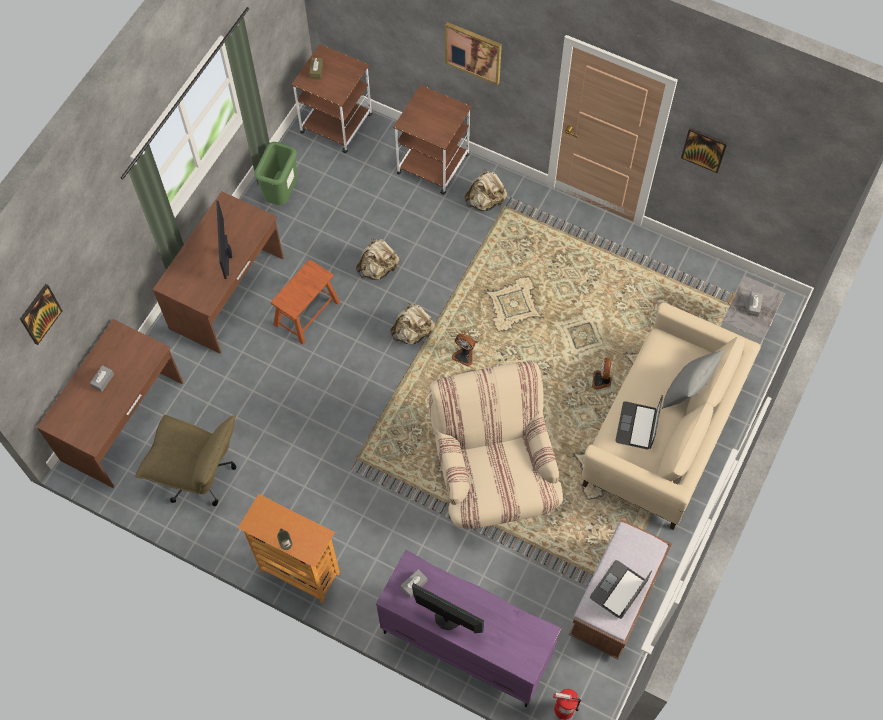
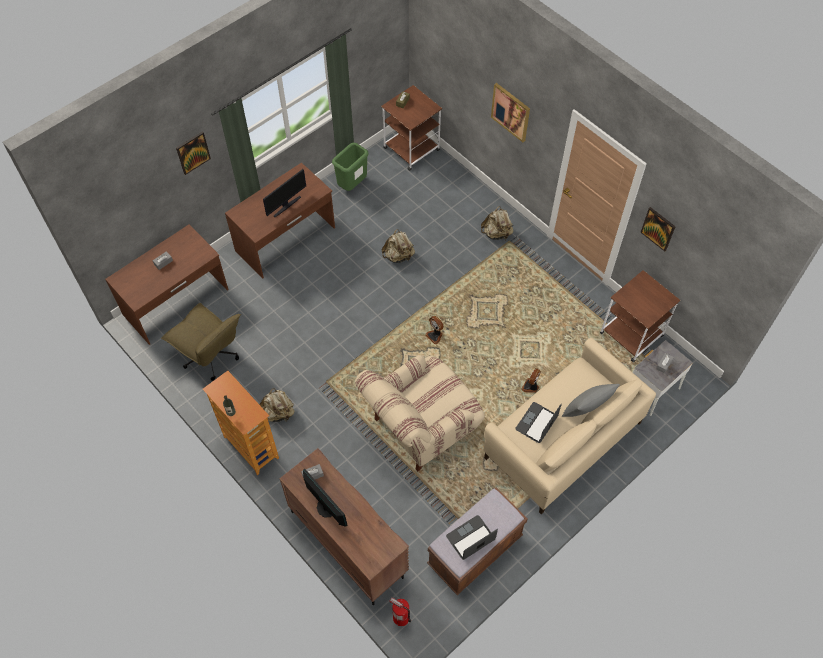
camera: 20 degrees right, 5 degrees down
(40, 314) = (123, 192): picture -> picture (193, 152)
(228, 255) = (286, 206): monitor -> monitor turned 150 degrees counterclockwise
(307, 313) = (335, 270): brown stool -> none
(413, 333) = (404, 308): beige backpack -> beige backpack (278, 413)
(434, 165) = (469, 197): brown cart -> brown cart (632, 335)
(466, 646) = (347, 543): purple dresser -> brown dresser
(493, 476) = (420, 428): beige armchair -> beige armchair turned 135 degrees counterclockwise

